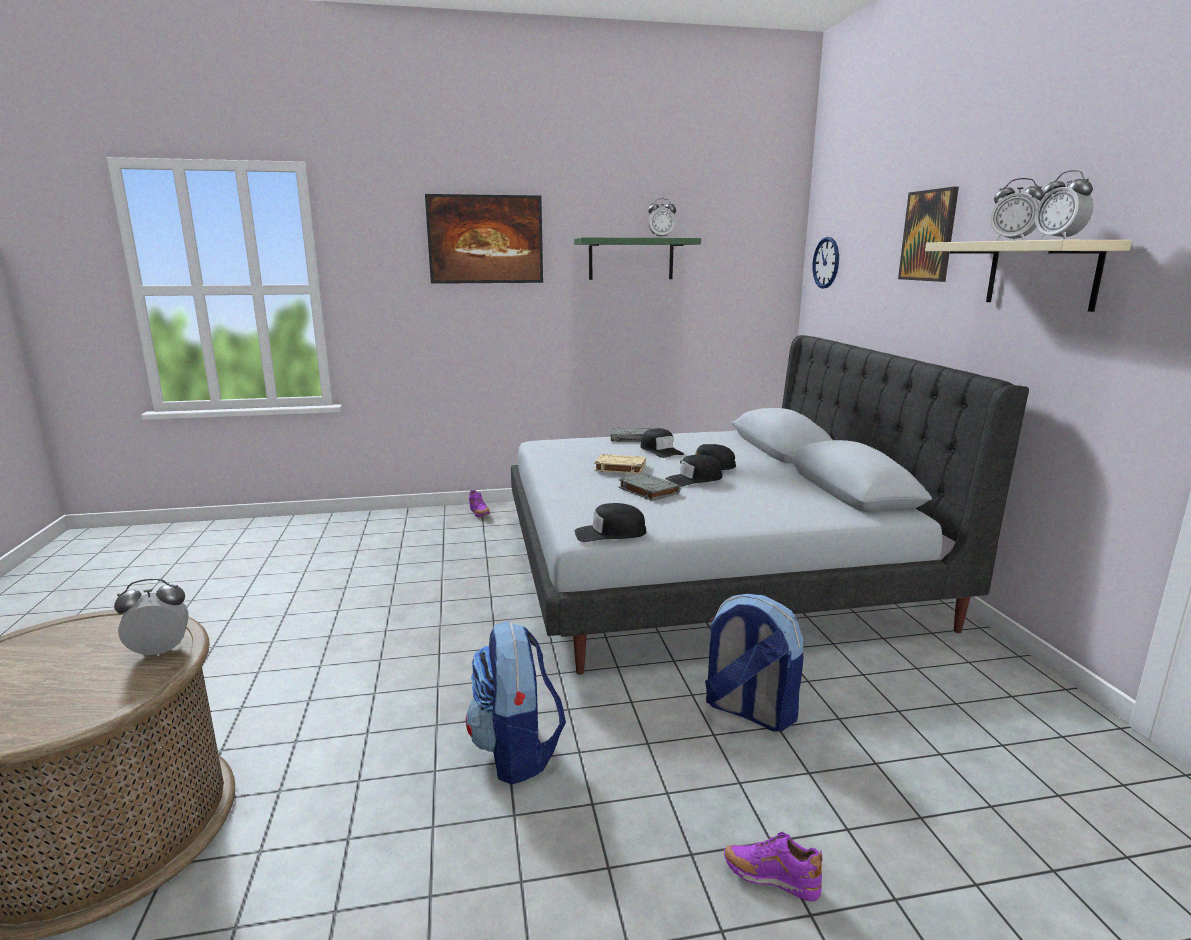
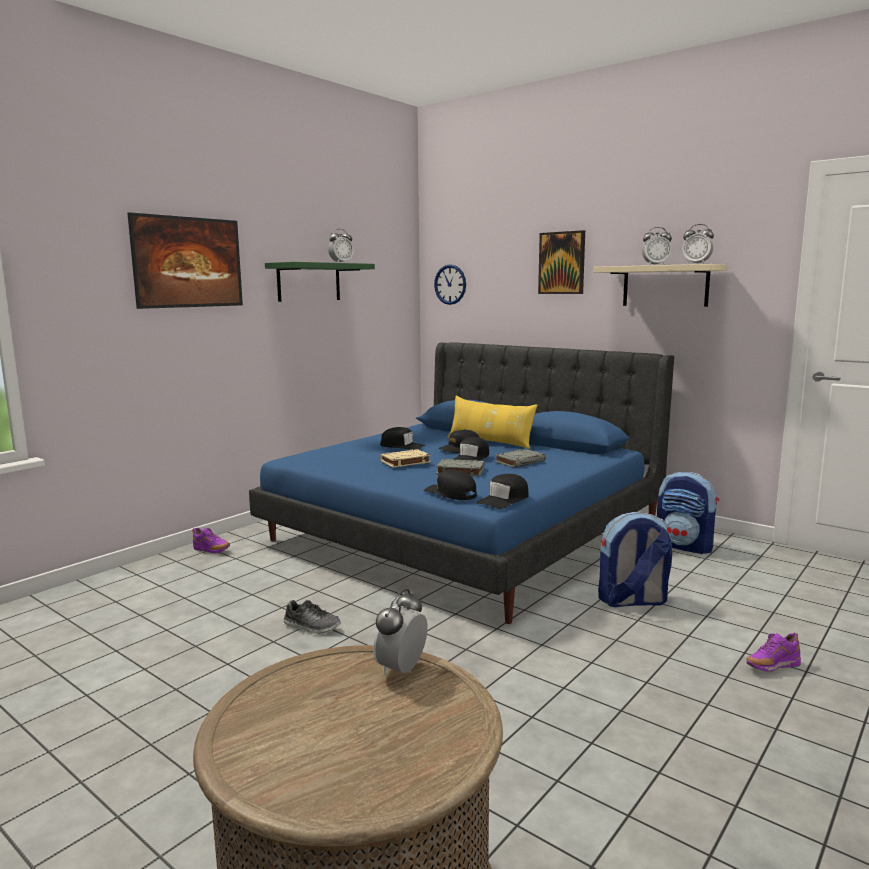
camera: 40 degrees left, 5 degrees down
(431, 605) = (312, 627): none -> shoe
(516, 751) = (558, 680): backpack -> backpack (685, 546)
(578, 511) = (451, 493): none -> black cap
(631, 438) = (357, 442): grey book -> grey book (520, 461)
(707, 565) = (466, 533): grey bed -> blue bed
(764, 466) = (490, 442): none -> yellow pillow

